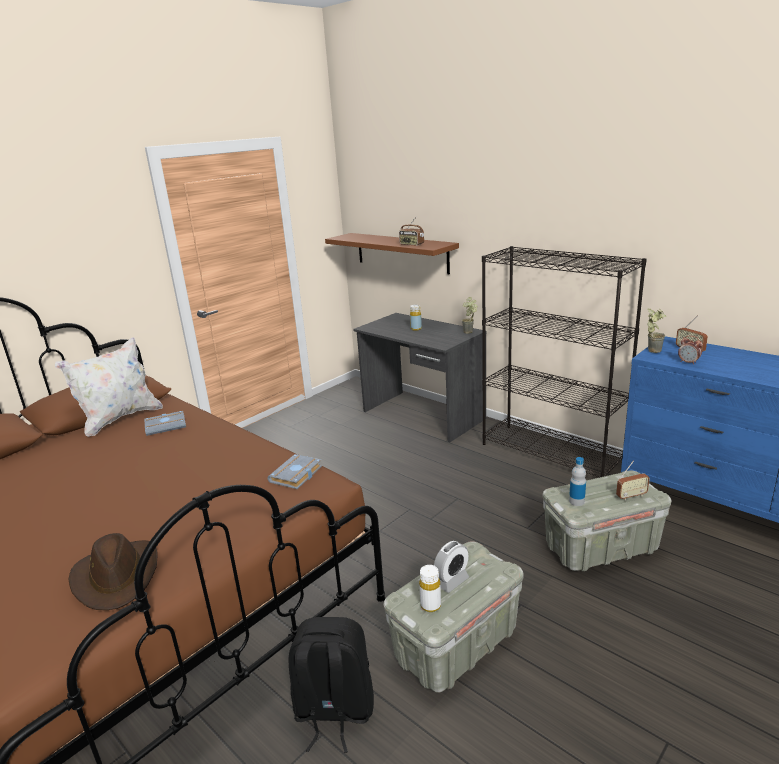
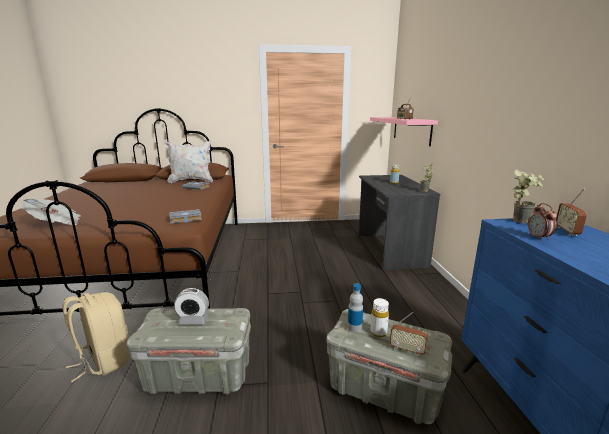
camera: 40 degrees right, 5 degrees down
(117, 576) = (56, 223): brown hat -> newspaper
(333, 712) = (104, 360): black backpack -> beige backpack
(401, 252) = (411, 130): brown shelf -> pink shelf
(430, 605) = (160, 325): white bottle -> white bottle (378, 332)
(552, 453) = (448, 308): black bookcase -> none

